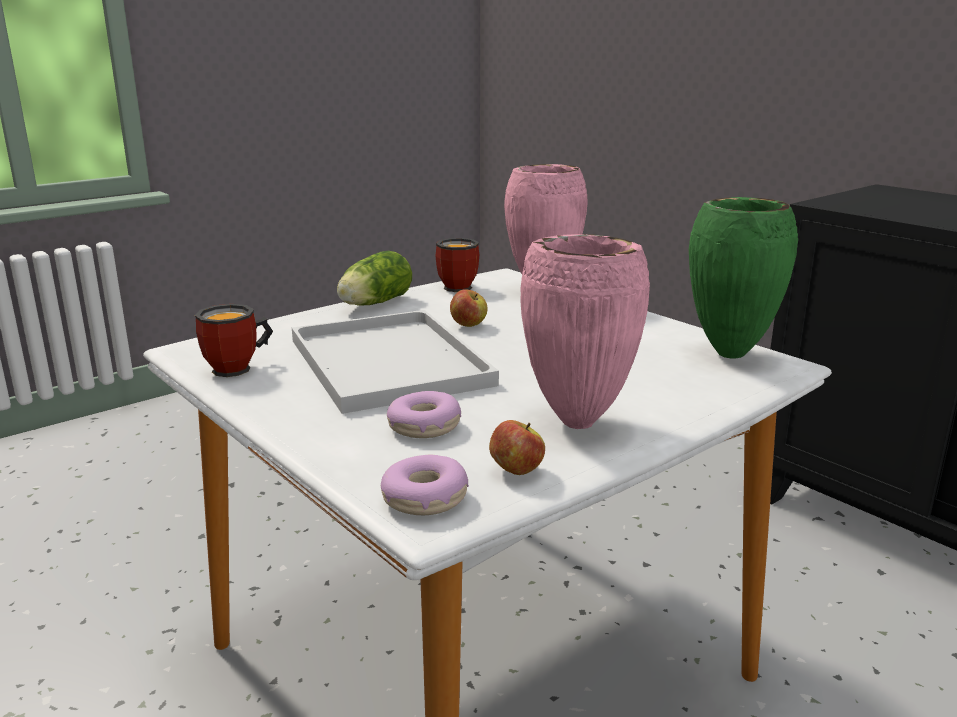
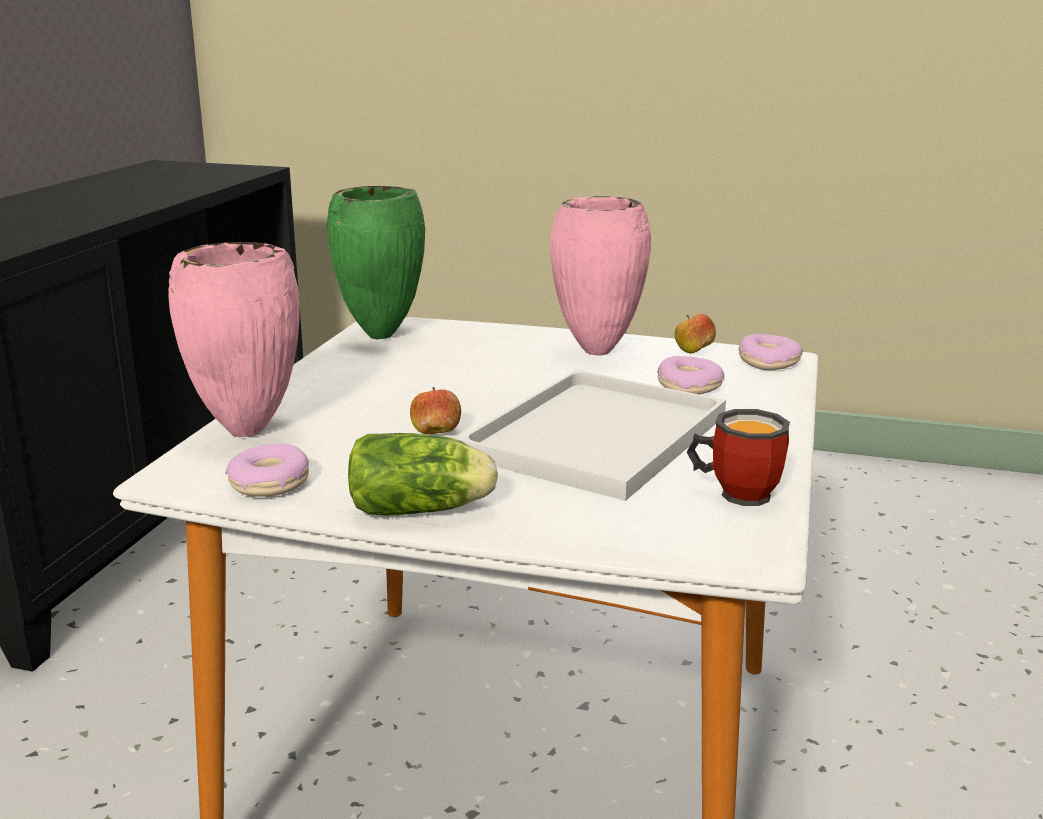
camera: 125 degrees left, 0 degrees up
(459, 286) = (269, 484): mug -> donut

